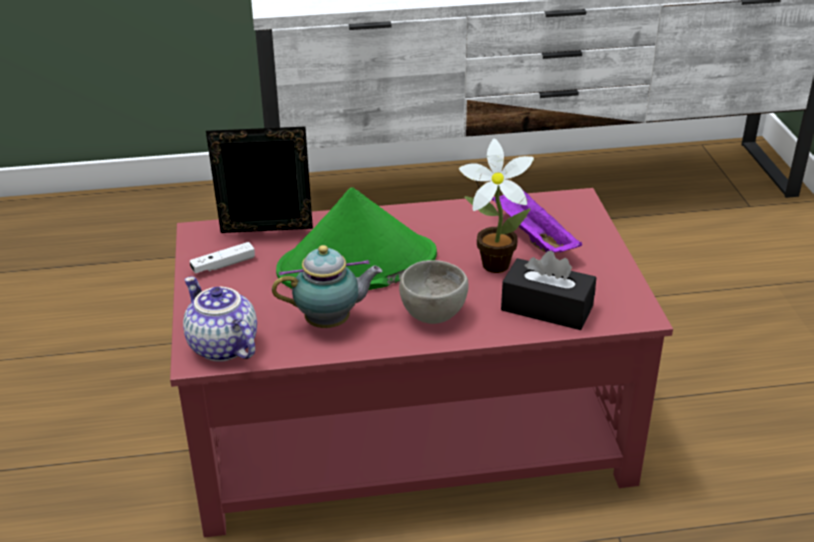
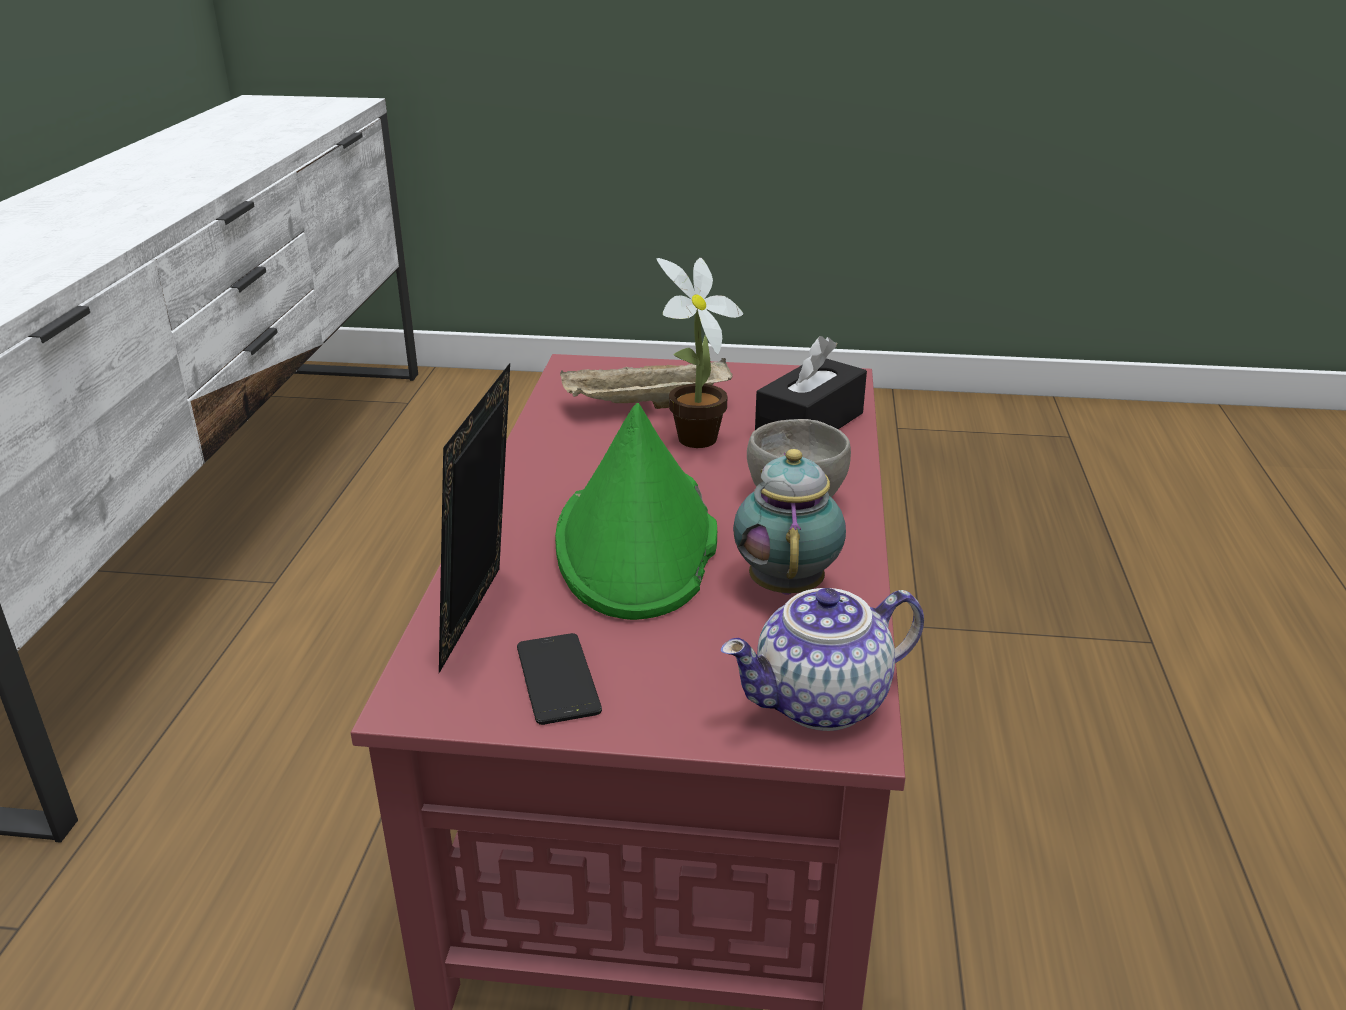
camera: 75 degrees left, 5 degrees down
(223, 265) = (557, 679): white game controller -> phone
(532, 237) = (645, 406): purple tray -> beige tray

